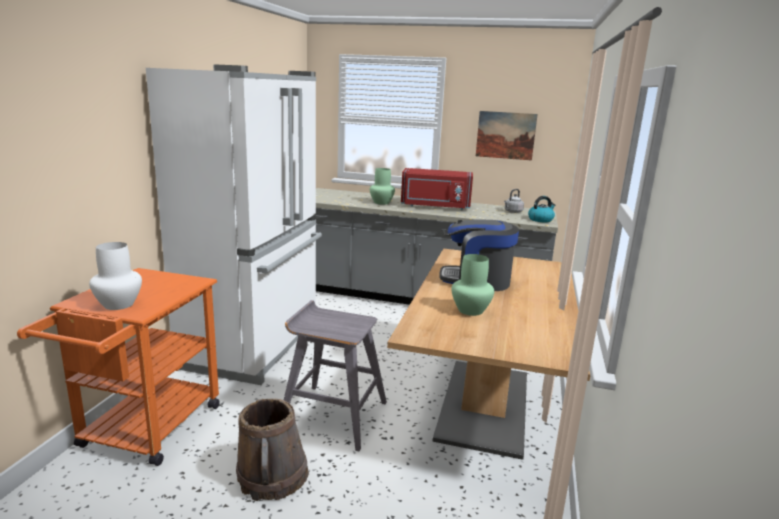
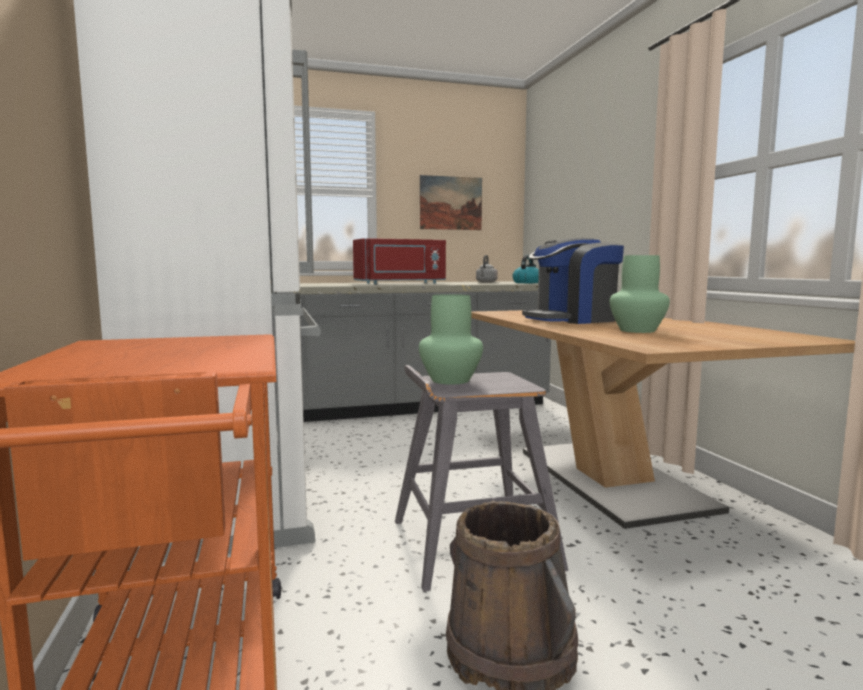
camera: 30 degrees left, 10 degrees down
(118, 305) = (158, 365): white vase -> none
(382, 203) = (334, 284): green vase -> green vase (451, 380)

